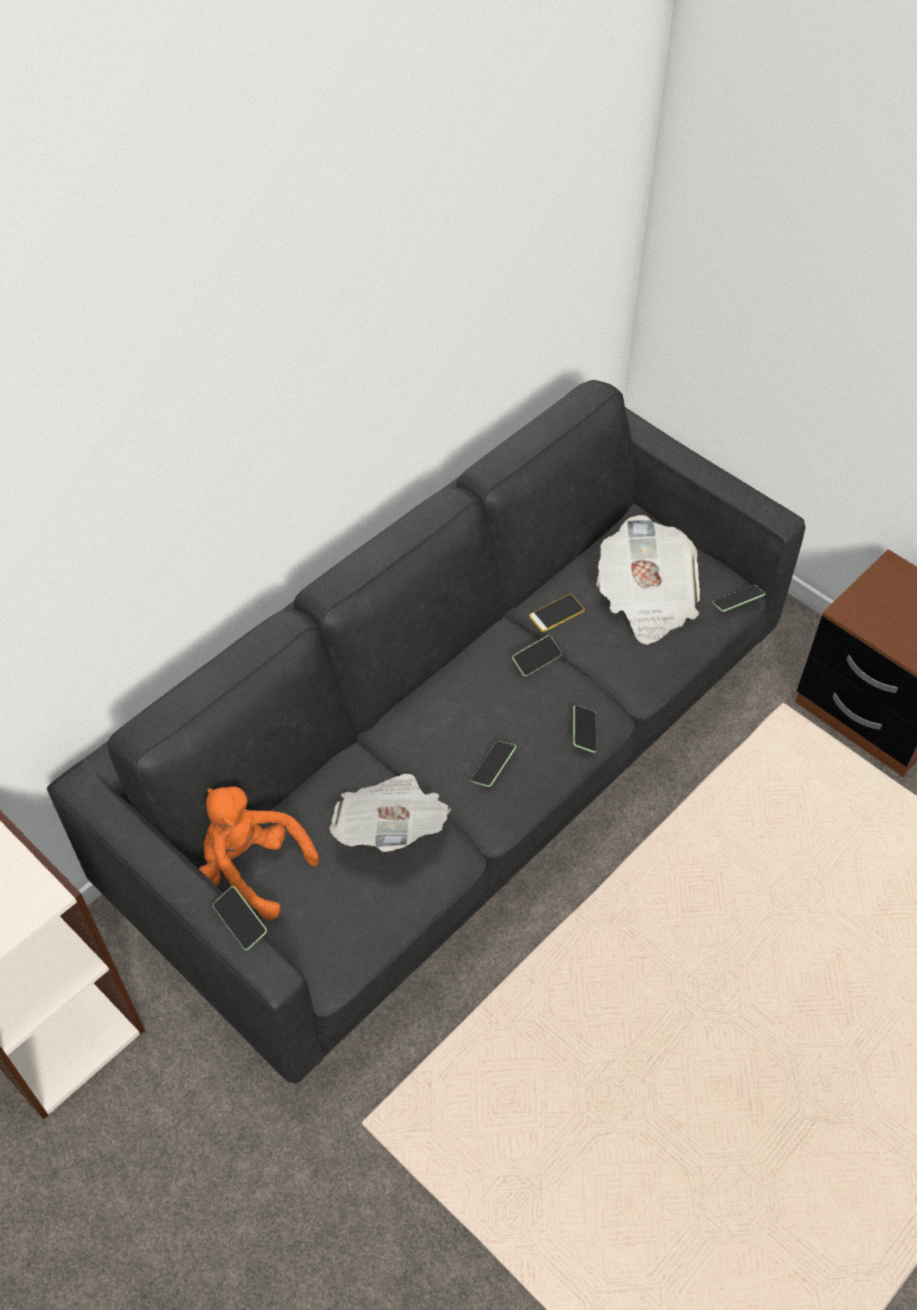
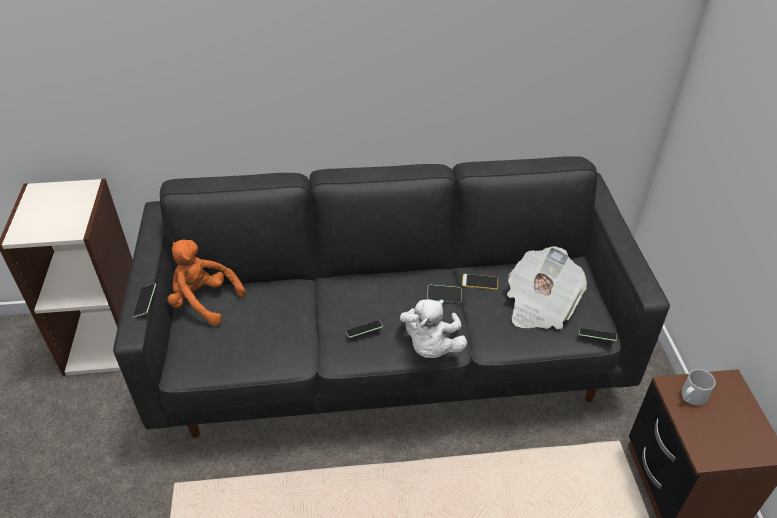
camera: 40 degrees right, 10 degrees down
(251, 868) = (204, 301): orange plush toy -> orange plush toy turned 45 degrees counterclockwise
(391, 827) = (284, 326): newspaper -> none
(584, 733) = (431, 347): phone -> white plush toy
(874, 611) = (691, 397): none -> grey mug

